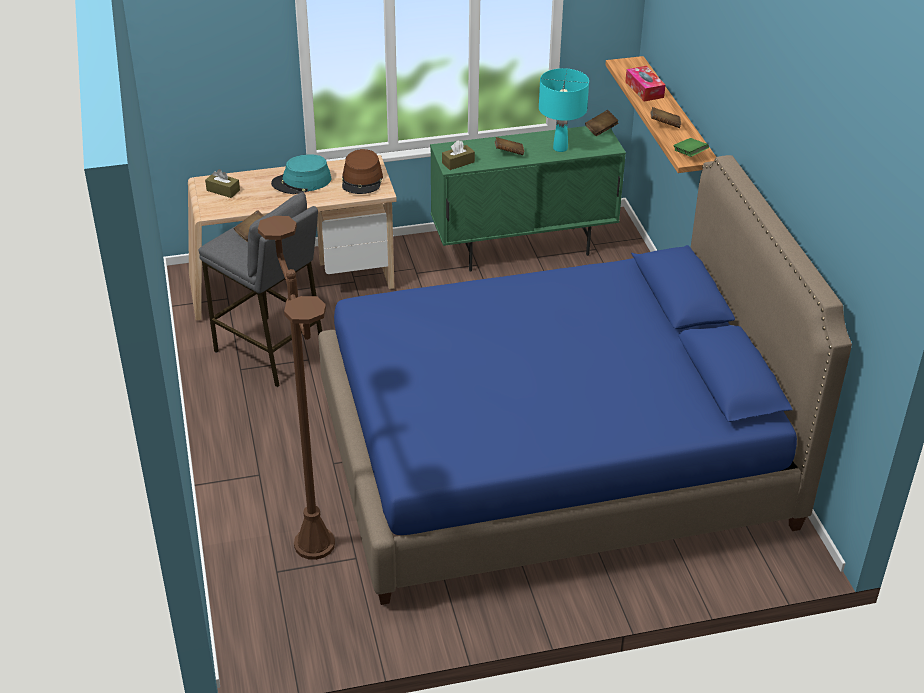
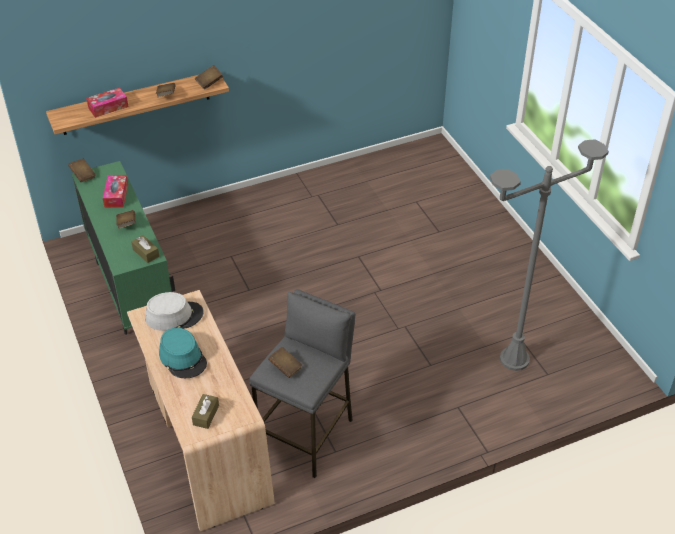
camera: 100 degrees left, 5 degrees up
(314, 544) = (514, 359): brown floor lamp -> grey floor lamp
(362, 180) = (174, 316): brown hat -> grey hat
(552, 459) = (388, 250): blue bed -> none
(560, 148) = (116, 195): turquoise table lamp -> tissue box
(689, 154) = (209, 83): green book -> brown book

